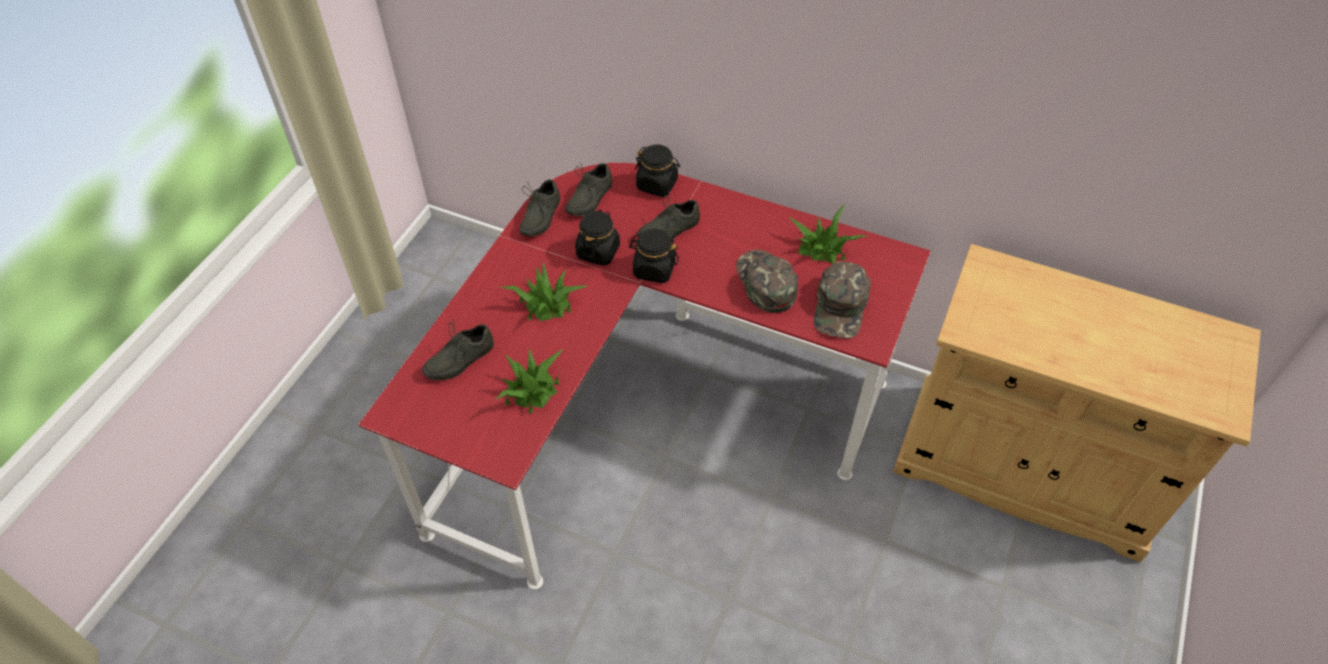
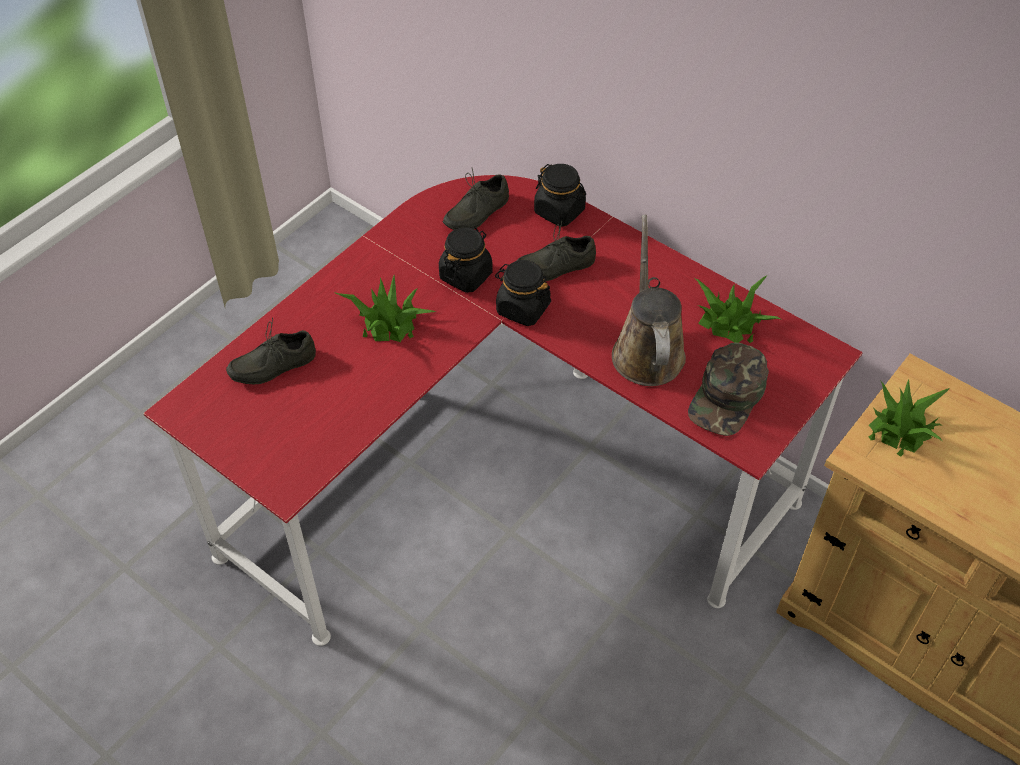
camera: 15 degrees right, 0 degrees up
(531, 390) = (339, 416): potted plant -> potted plant (900, 429)
(538, 216) = (412, 222): grey shoe -> none
(765, 283) = (647, 350): green cap -> brown watering can

